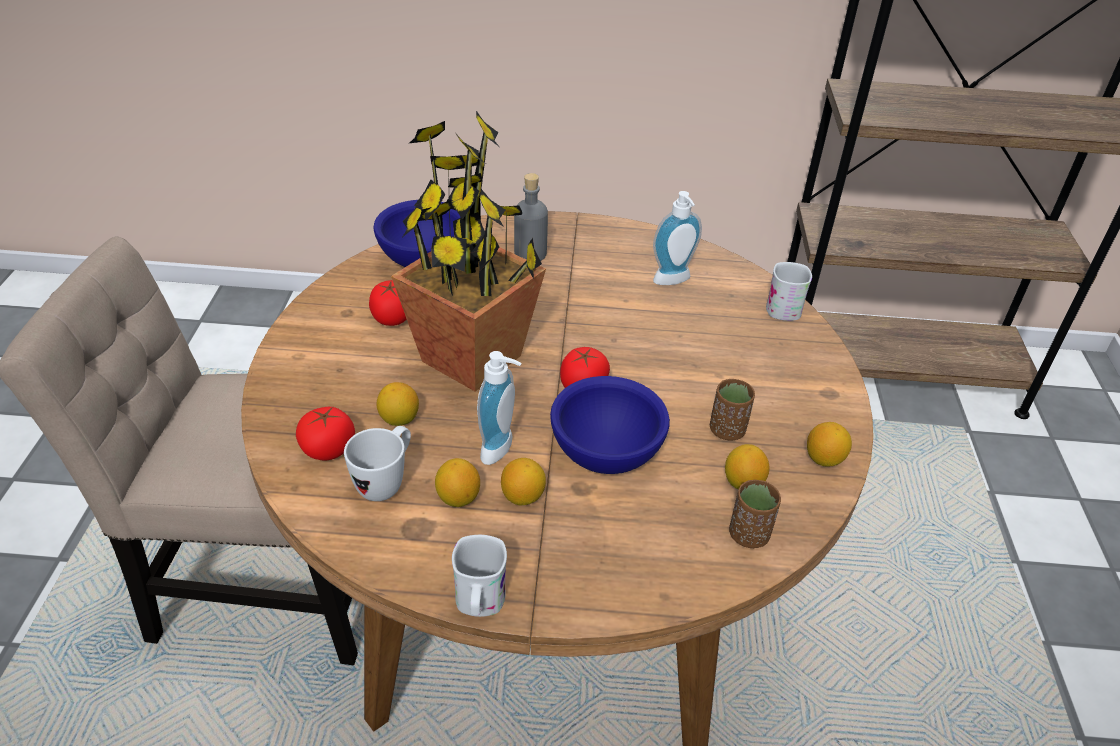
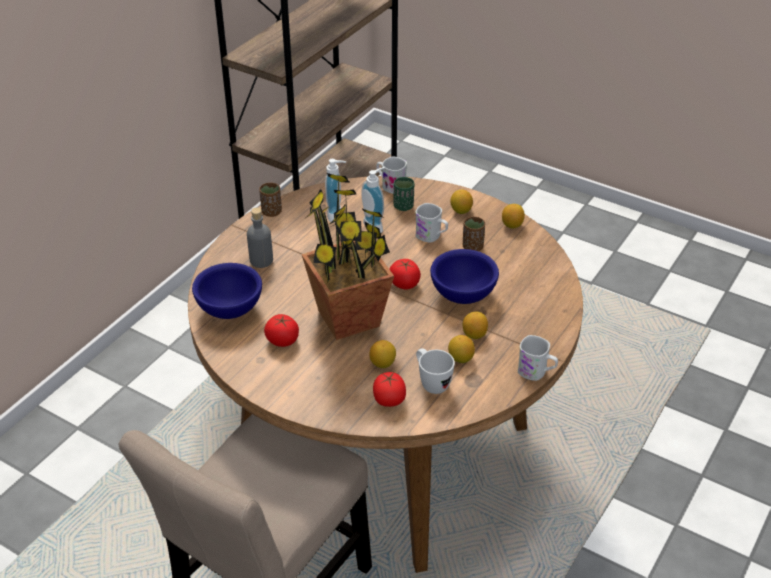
camera: 60 degrees left, 0 degrees up
(502, 450) = (435, 331): soap dispenser -> soap dispenser (375, 225)
(711, 380) = (432, 236): none -> white mug
(742, 483) = (511, 257): lemon -> lemon (461, 211)
(748, 535) = (544, 269): brown cup -> brown cup (271, 212)
(751, 332) = (403, 206): none -> green cup

